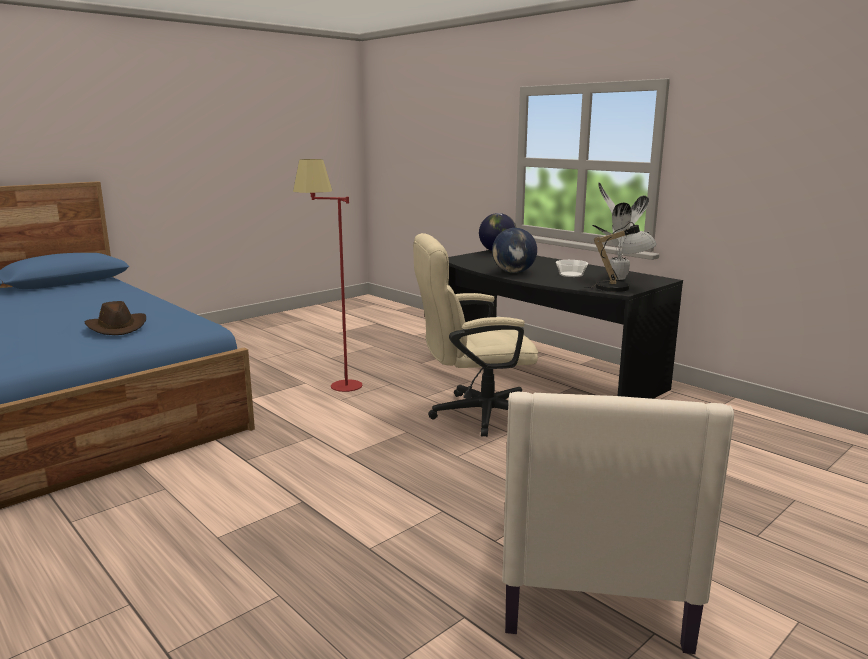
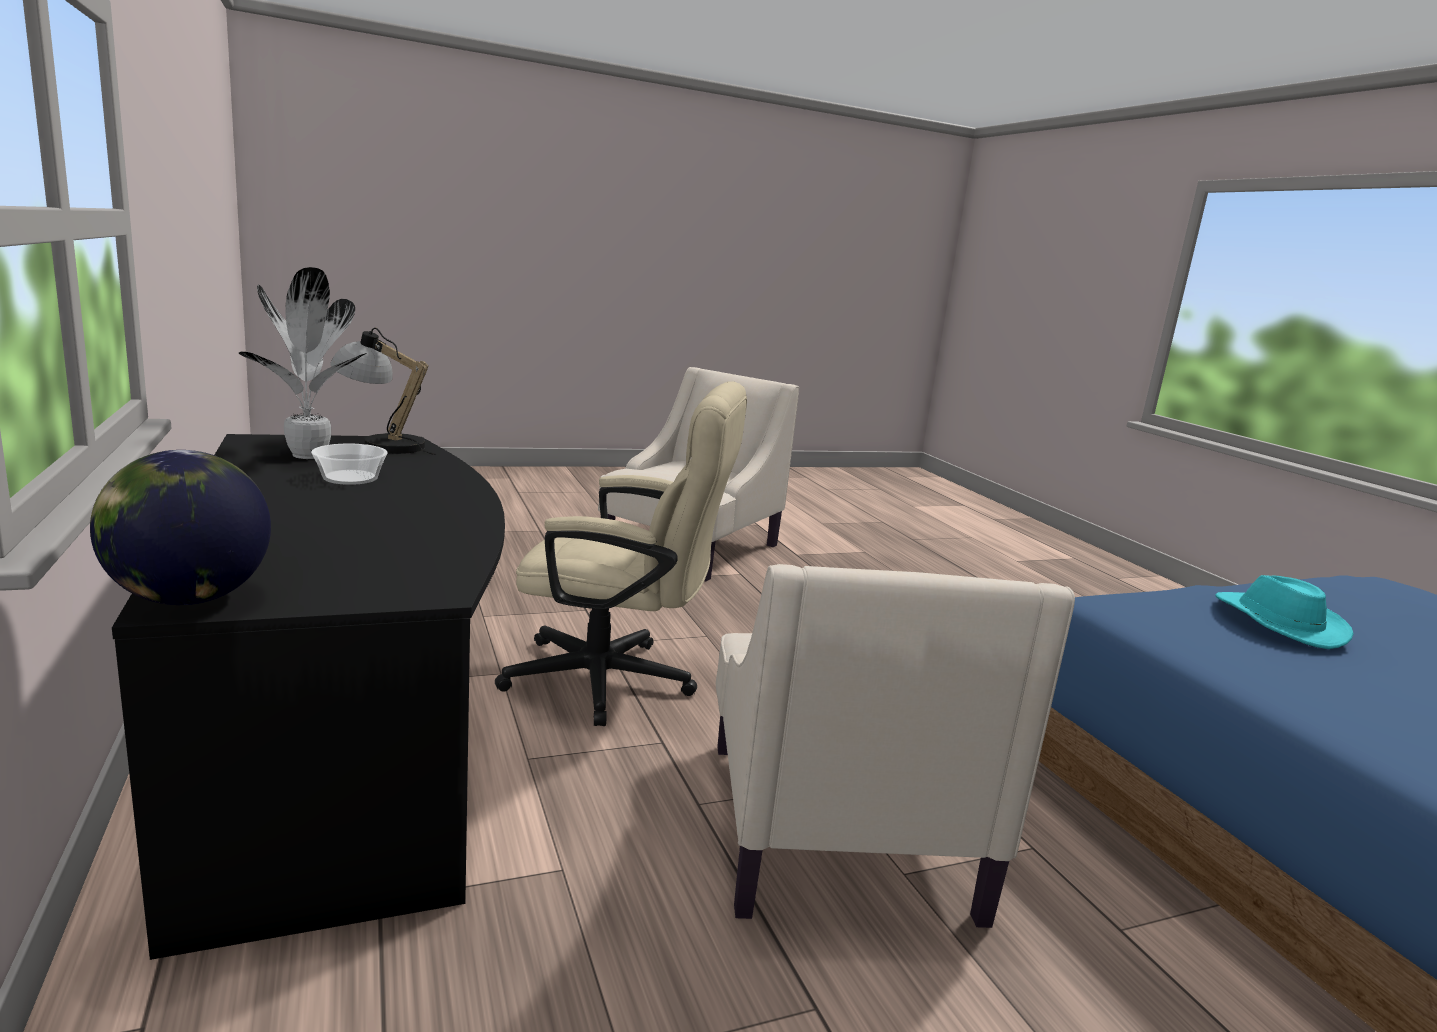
camera: 160 degrees left, 0 degrees up
(117, 327) = (1276, 622): brown hat -> turquoise hat
(334, 389) = (836, 823): red floor lamp -> beige armchair
(514, 272) = (436, 506): globe -> none

